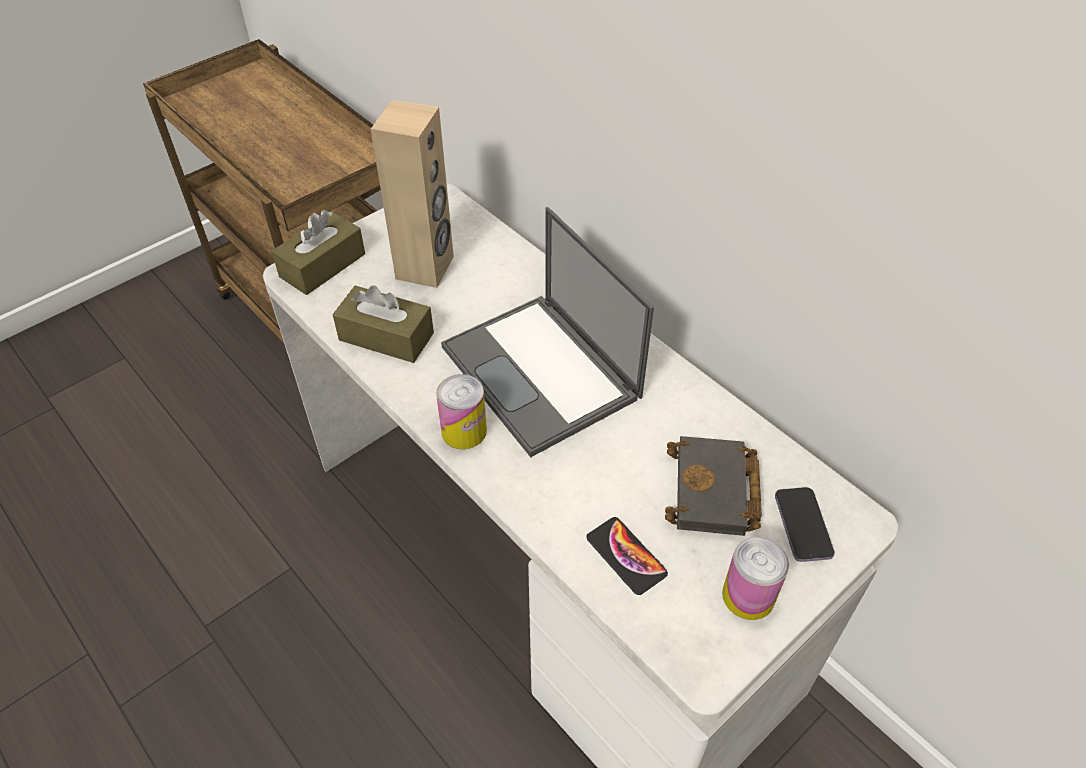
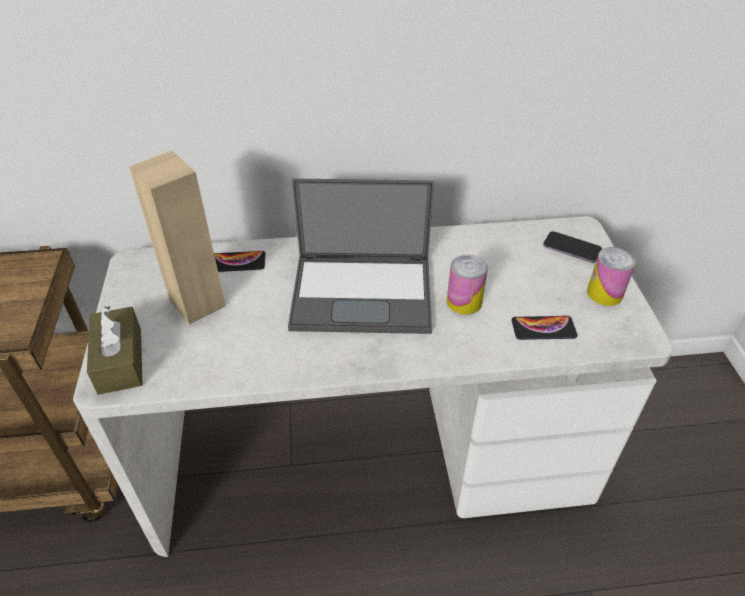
camera: 55 degrees left, 5 degrees down
(386, 336) = (243, 356): brown tissue box -> none
(464, 431) = (378, 356): can -> can (464, 301)
(499, 260) = (237, 262): none -> phone
(715, 493) = (525, 269): black book -> none

